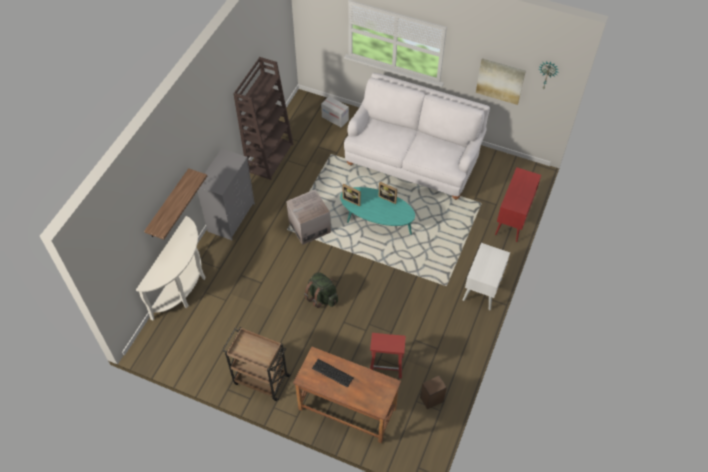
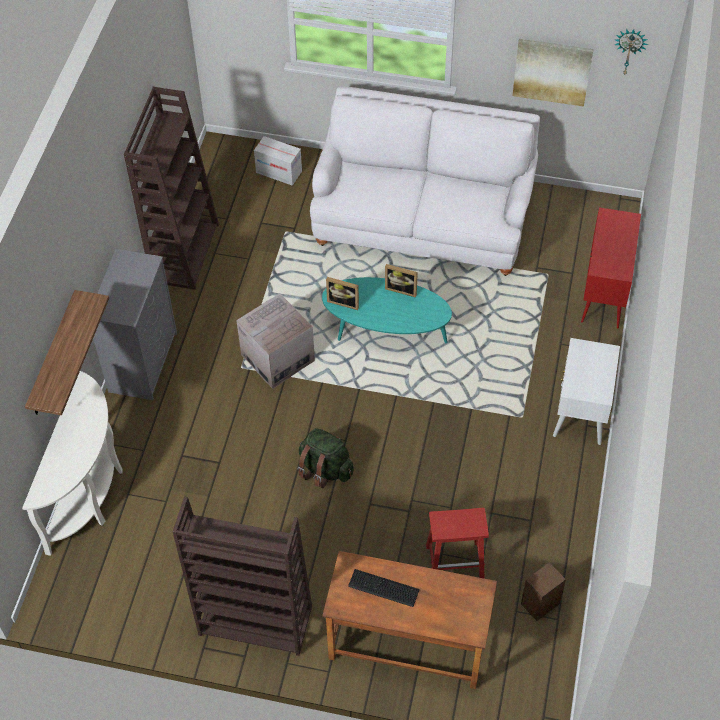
camera: 10 degrees left, 0 degrees up
(260, 379) = (254, 621): brown cart -> brown bookcase

